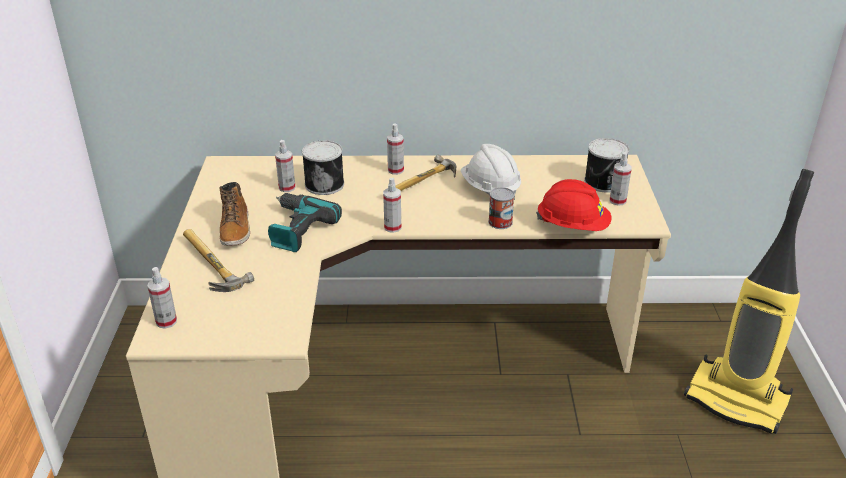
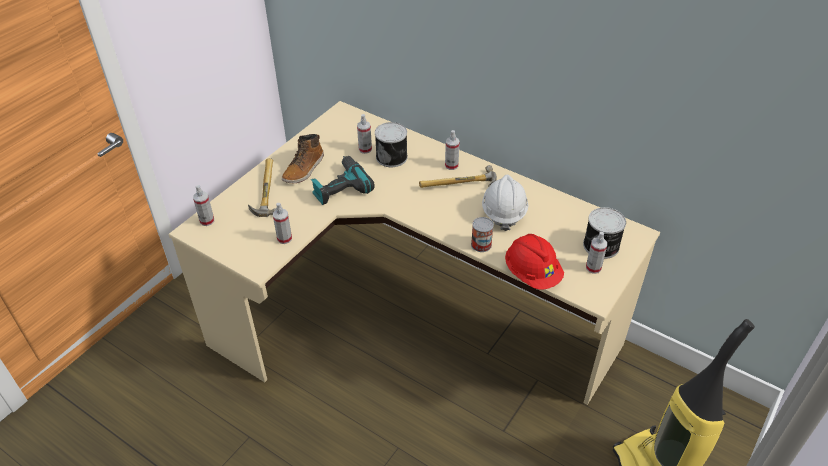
camera: 35 degrees right, 10 degrees up
(392, 227) = (402, 214): spray bottle -> spray bottle (284, 238)

